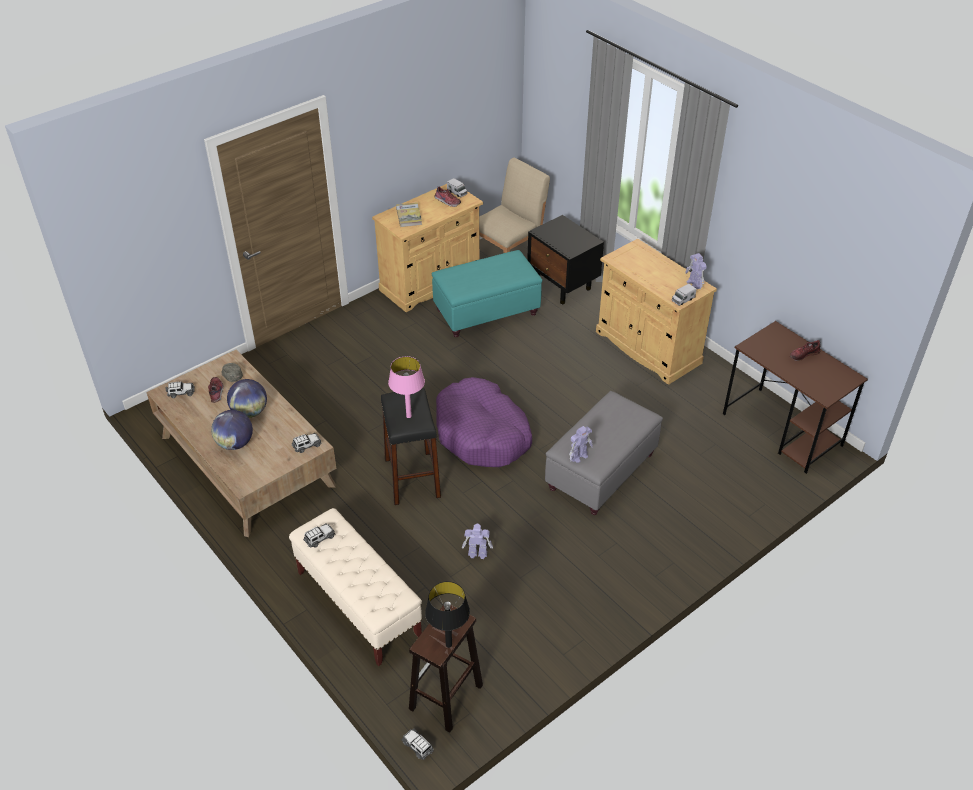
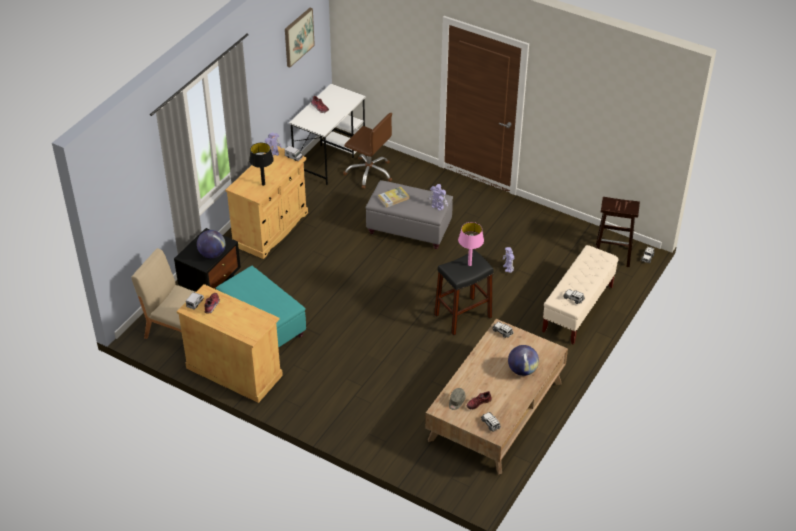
camera: 110 degrees left, 0 degrees up
(250, 412) = (488, 375): globe -> globe (212, 254)
(409, 216) = (244, 322): book -> book (393, 198)
(448, 644) = (625, 202): black table lamp -> black table lamp (263, 184)
(482, 434) = (403, 292): purple dog bed -> none
(738, 462) = (369, 173): none -> brown office chair
(782, 430) = (330, 158): brown desk -> white desk
(842, 241) = (298, 37): none -> picture

